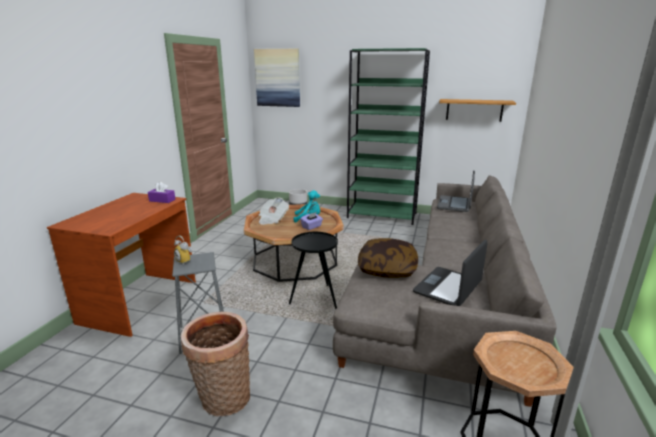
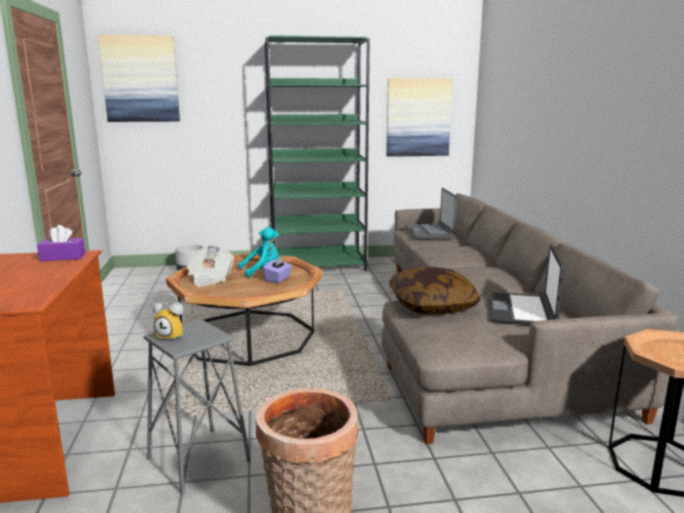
camera: 25 degrees left, 5 degrees down
(315, 299) = (322, 376): black side table -> none
(474, 110) = (418, 117): shelf -> picture

